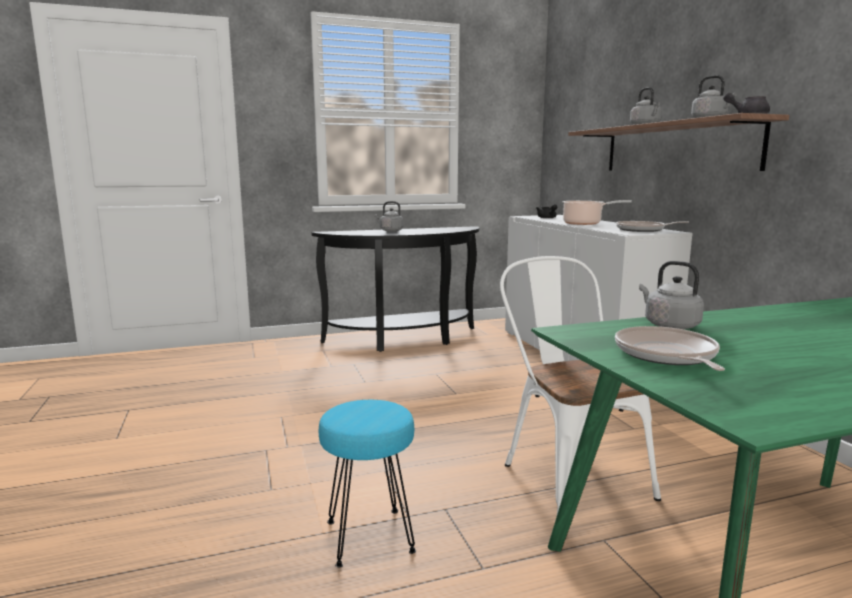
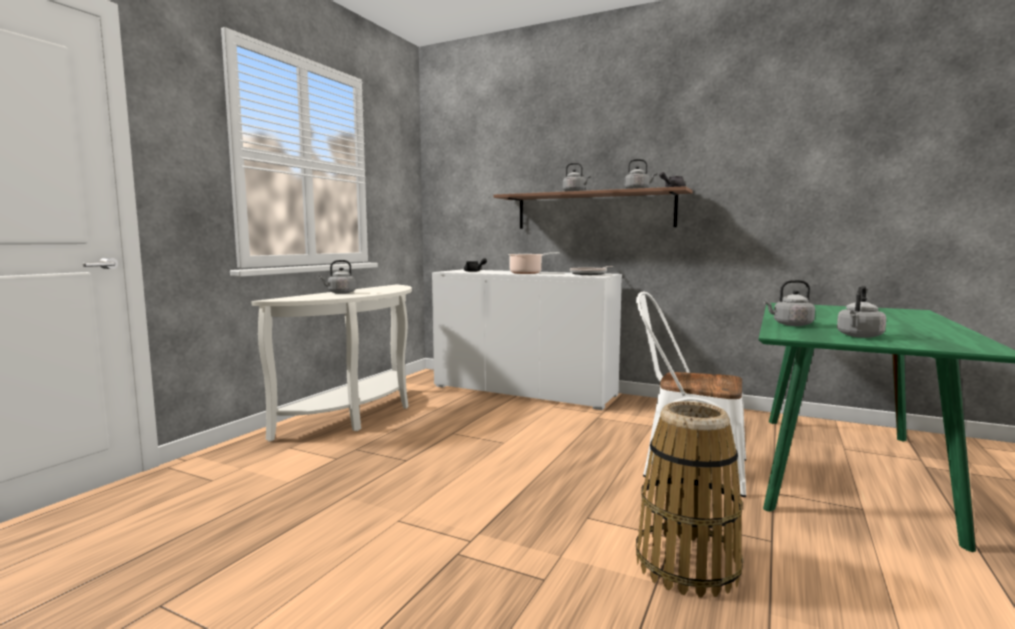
camera: 45 degrees left, 5 degrees down
(369, 538) = (687, 565): turquoise stool -> basket
(405, 340) = (360, 415): black console table -> white console table
(666, 355) = (859, 336): frying pan -> grey kettle

